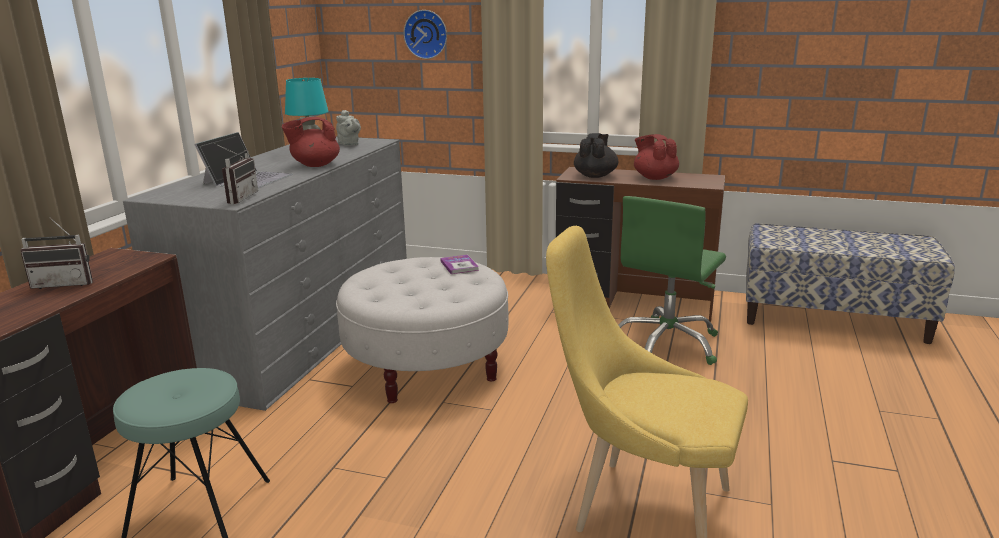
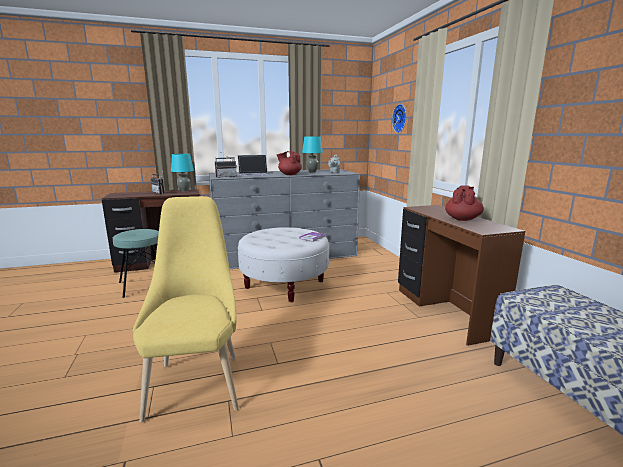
camera: 55 degrees right, 5 degrees down
(99, 261) = (184, 190): none -> turquoise table lamp
(595, 176) = (430, 210): black teapot -> none
(667, 344) = (404, 338): green office chair -> none

